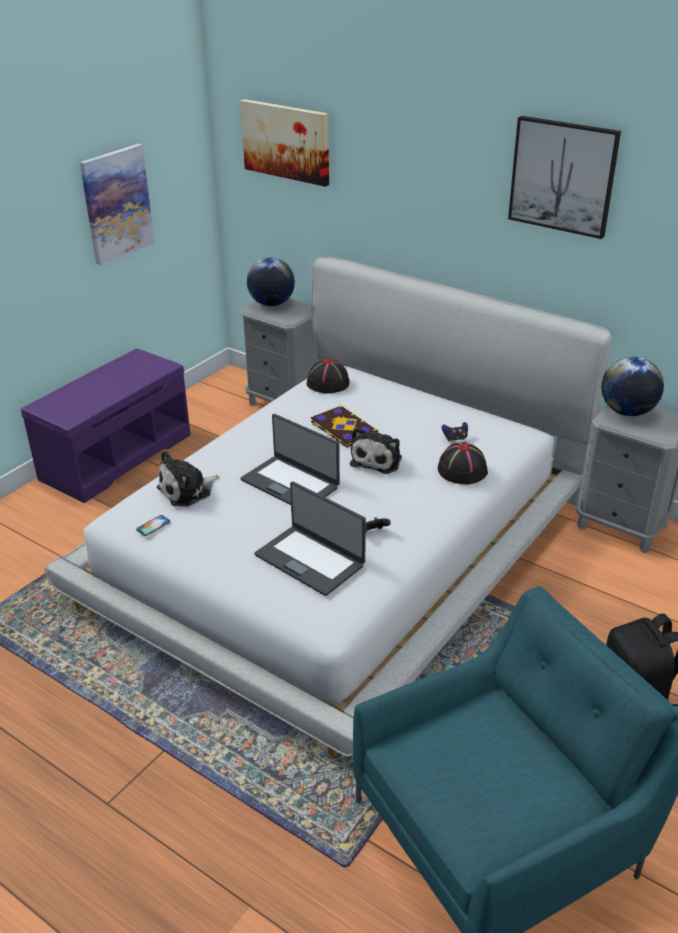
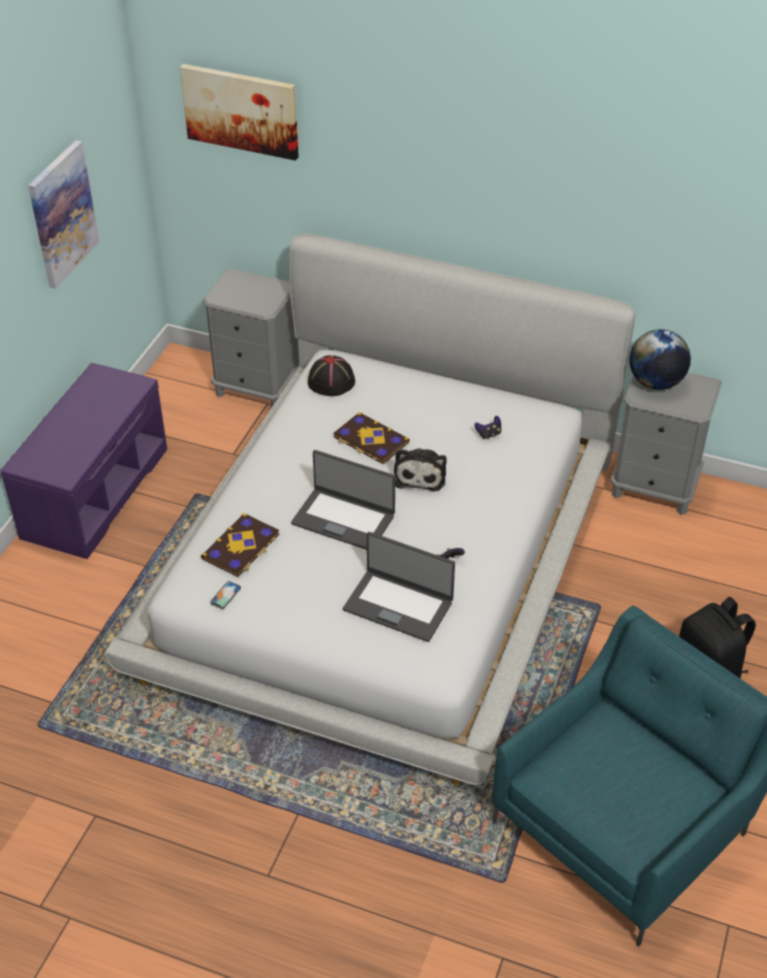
camera: 15 degrees left, 10 degrees up
(187, 490) = (241, 547): plush toy -> book
(271, 304) = (235, 286): globe -> none
(461, 470) = (507, 472): black hat -> none
(563, 176) = (574, 158): picture -> none

